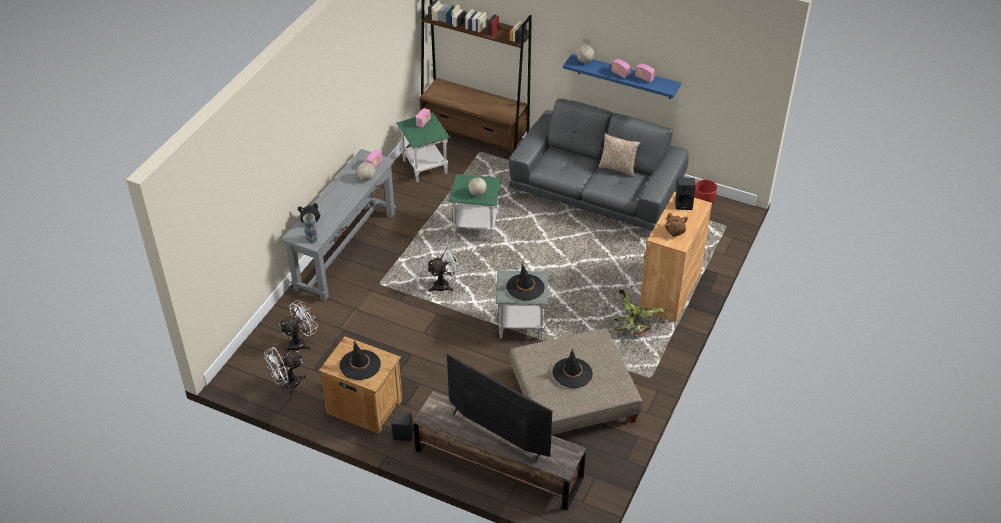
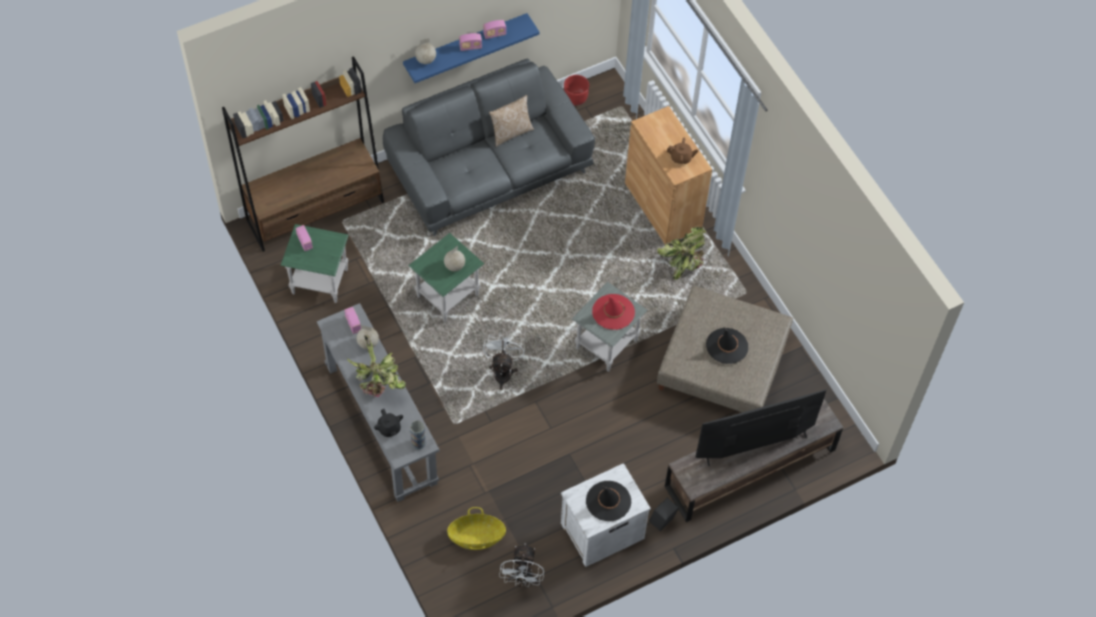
camera: 55 degrees left, 15 degrees up
(301, 342) = (476, 537): white fan -> basket
(341, 198) = (380, 383): none -> potted plant
(364, 405) = (601, 531): brown nightstand -> white nightstand
(525, 287) = (613, 312): black hat -> red hat
(684, 204) = (653, 126): black speaker -> none

